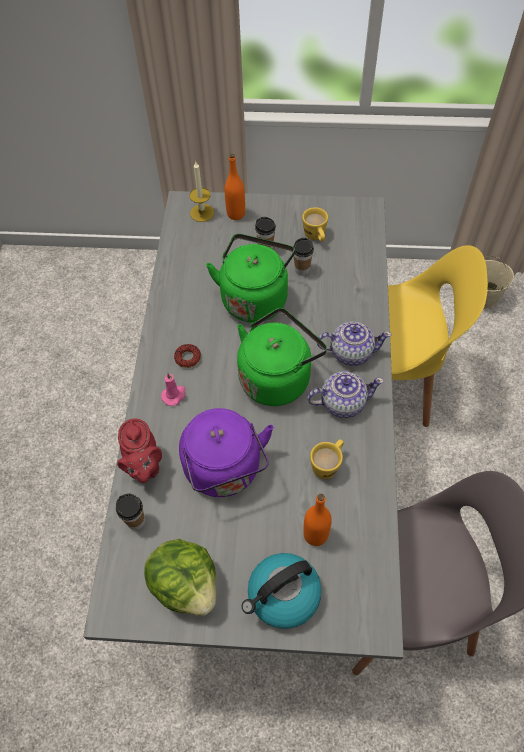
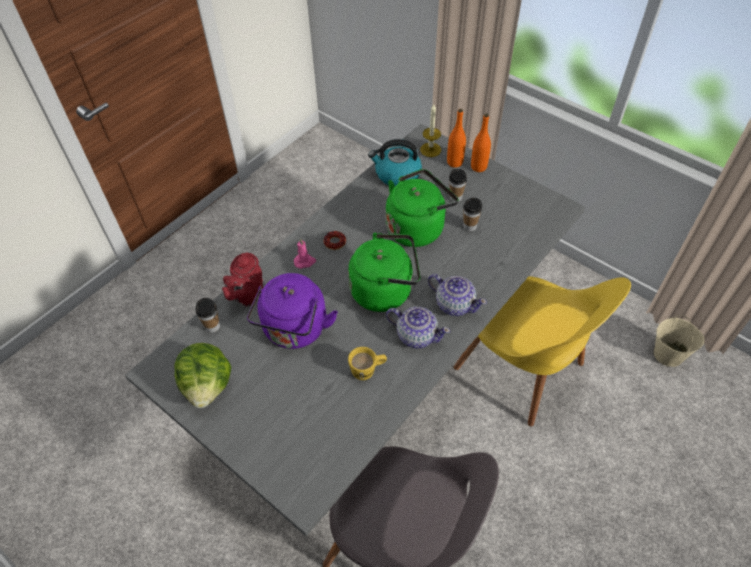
camera: 35 degrees right, 5 degrees down
(283, 596) = (261, 435): kettle -> kettle (397, 175)
(315, 535) = (317, 411): orange bottle -> orange bottle (478, 167)
(316, 237) = (501, 208): yellow mug -> none

